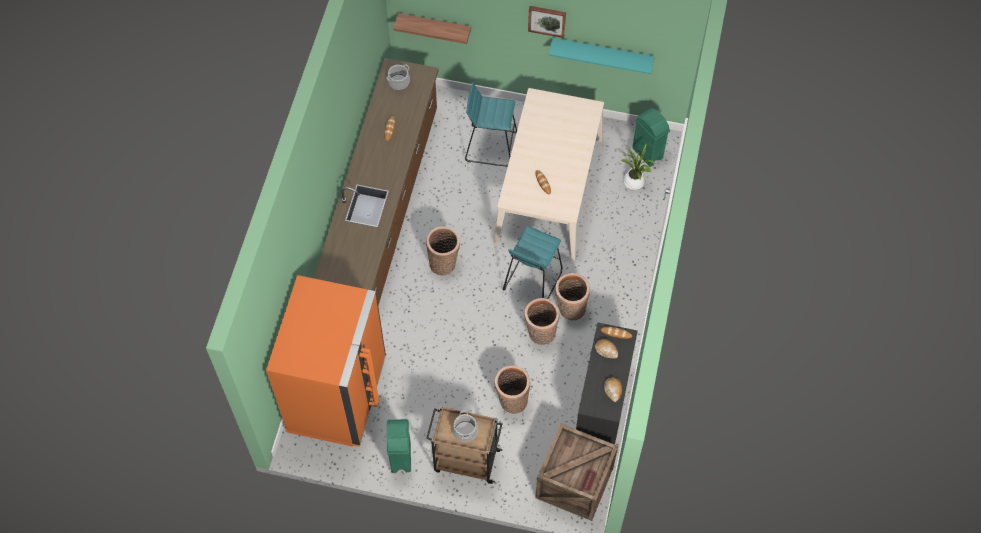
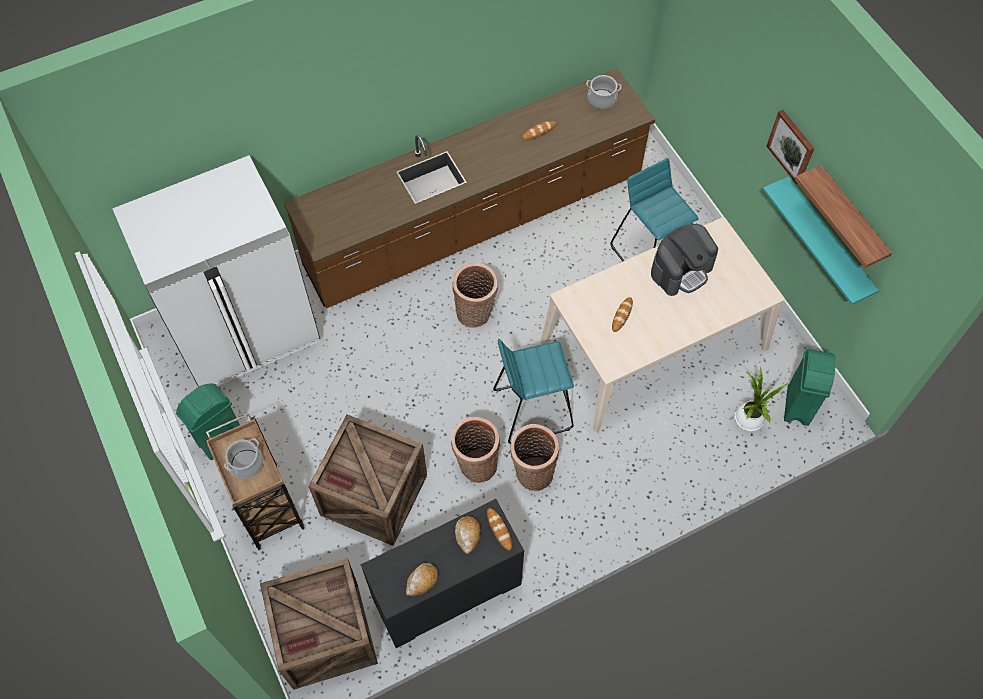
camera: 50 degrees right, 0 degrees up
(338, 395) = (246, 332): orange fridge -> white fridge
(434, 26) = (690, 73): shelf -> shelf (851, 217)
(511, 401) = (372, 496): basket -> crate
(542, 134) = (681, 270): none -> coffee machine

